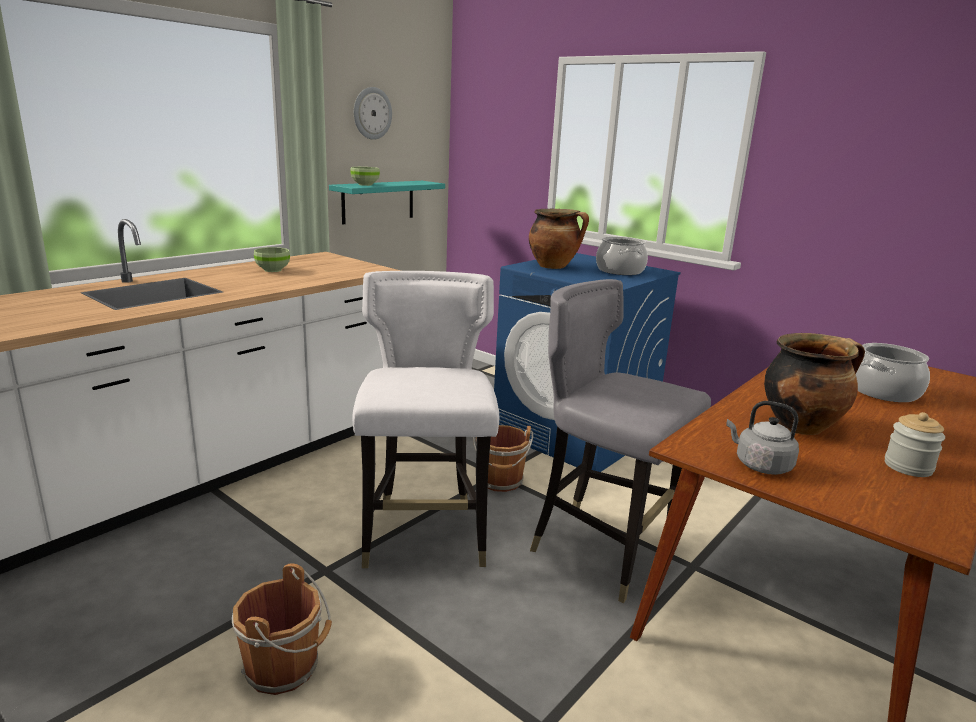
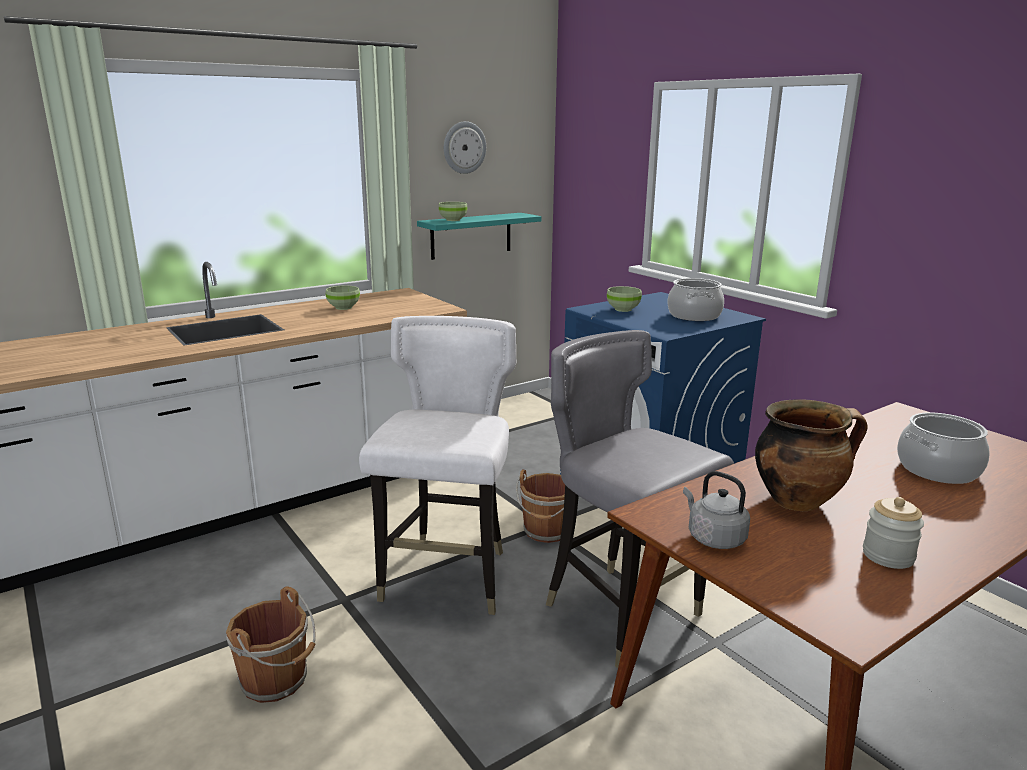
camera: 15 degrees right, 0 degrees up
(554, 266) = (623, 309): cooking pot -> green bowl

